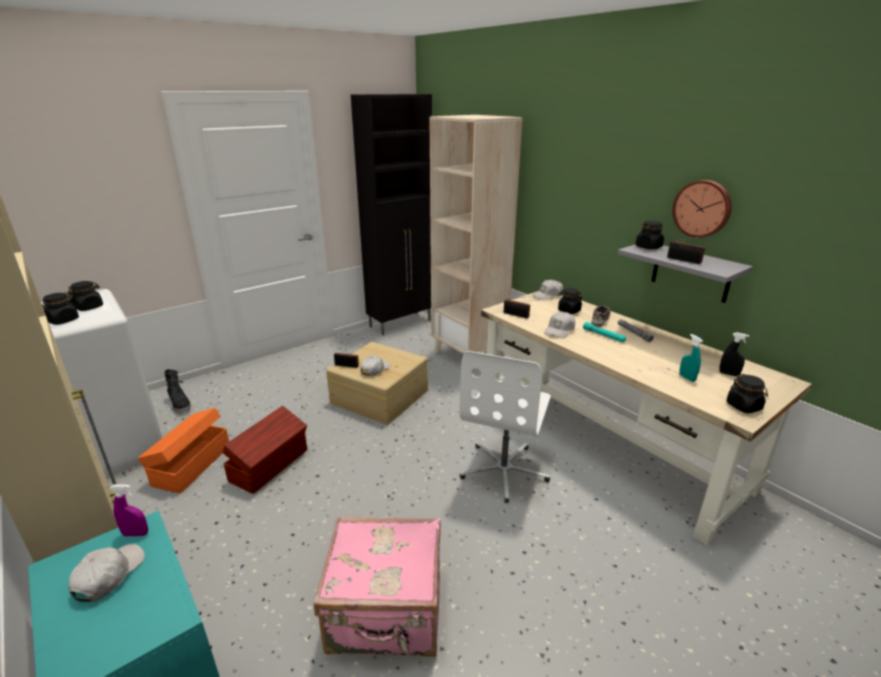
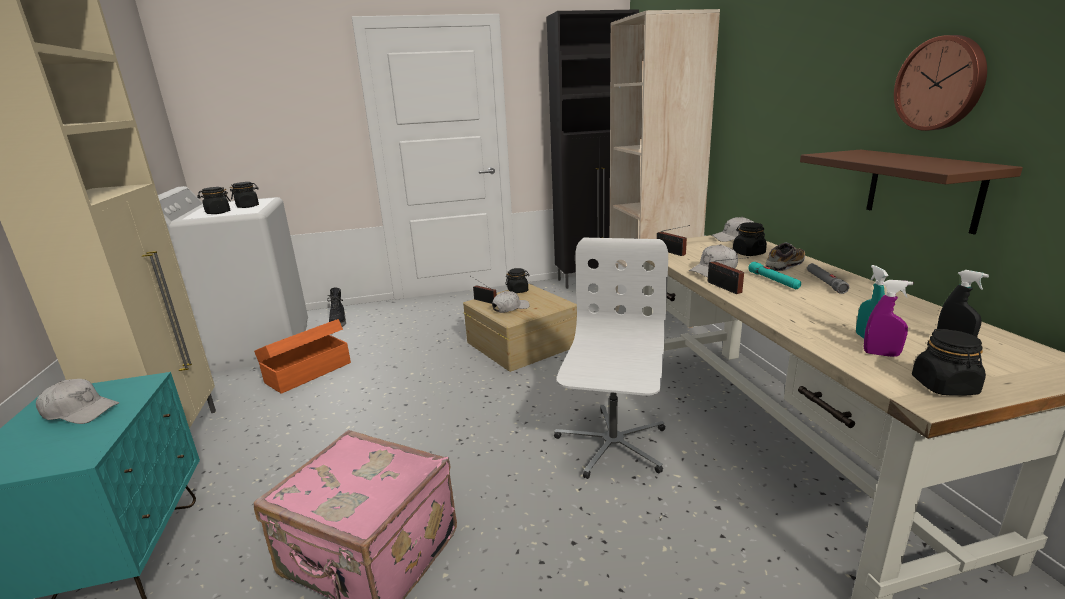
camera: 25 degrees right, 5 degrees down
(109, 576) = (80, 411): white cap -> white cap turned 60 degrees clockwise
(136, 534) = (134, 385): purple spray bottle -> purple spray bottle (881, 354)
(270, 465) = (371, 386): brown storage box -> none
(504, 470) = (612, 444): white office chair -> white office chair turned 150 degrees clockwise
(648, 247) = (853, 153): black jar -> black jar (518, 290)
(685, 260) = (896, 161): radio -> radio (725, 288)
(691, 272) = (923, 189): grey shelf -> brown shelf

